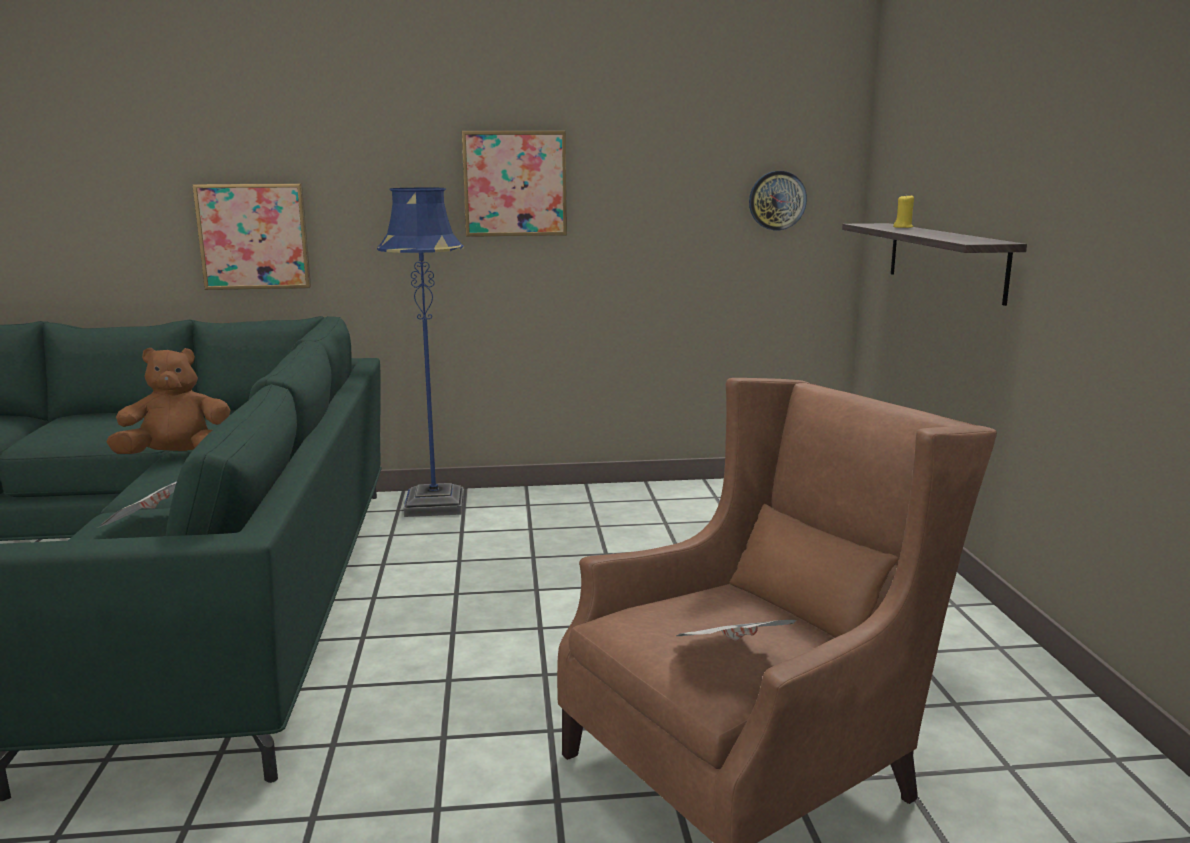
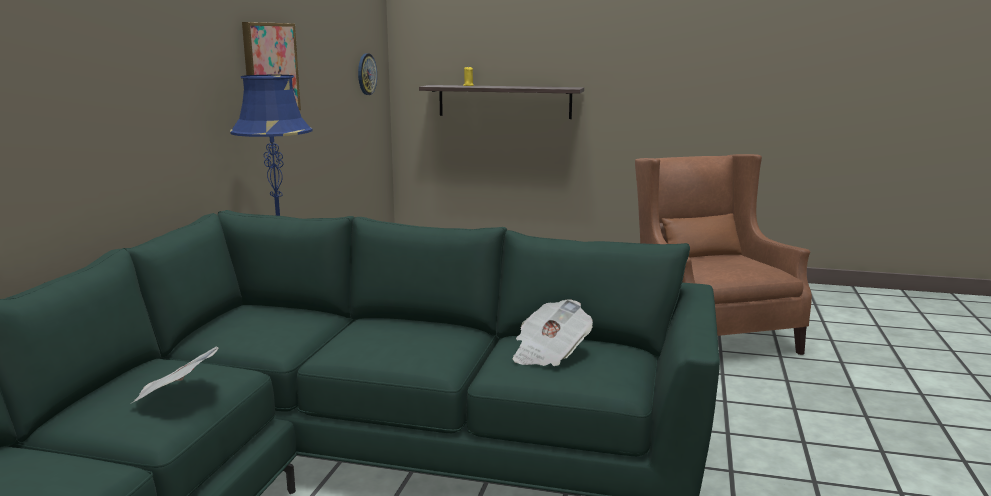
camera: 70 degrees left, 0 degrees up
(178, 457) = (355, 351): brown plush toy -> none
(254, 236) = (115, 141): picture -> none
(732, 659) = (754, 266): newspaper -> newspaper (177, 396)

